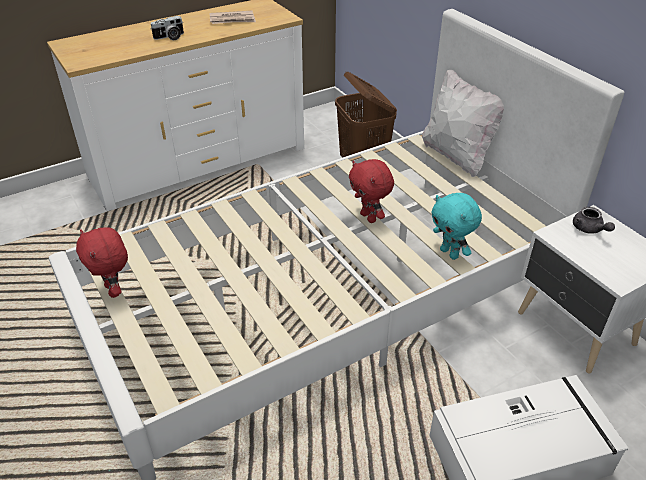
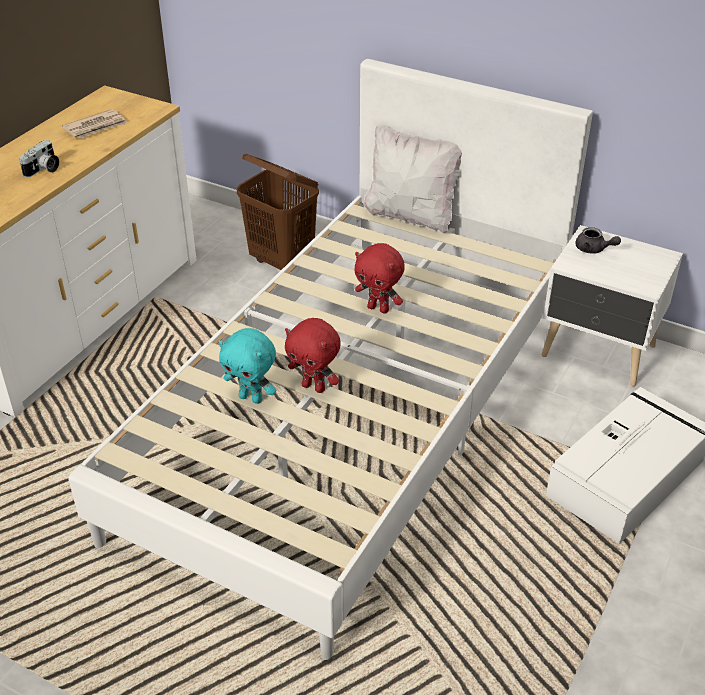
camera: 30 degrees left, 0 degrees up
(114, 290) = (184, 480): red plush toy -> red plush toy (314, 387)
(450, 253) = (481, 316): turquoise plush toy -> turquoise plush toy (251, 398)

